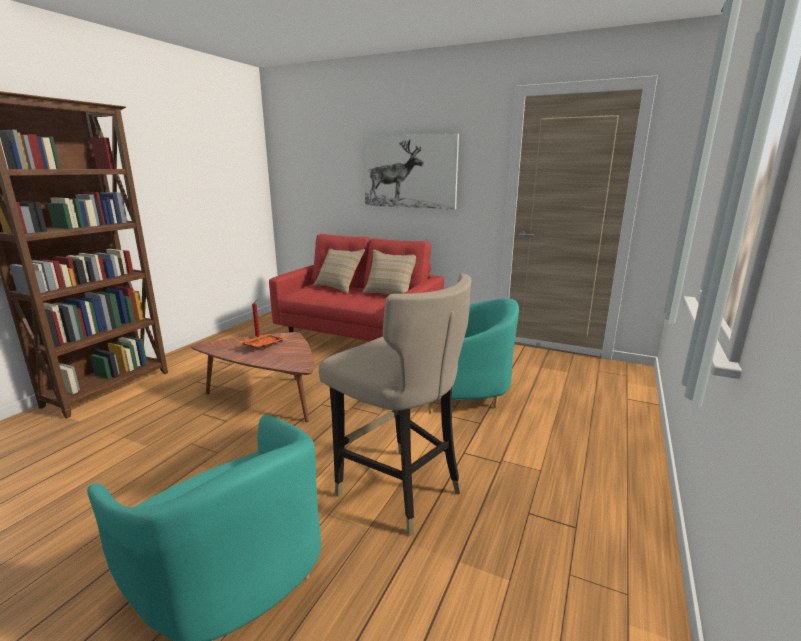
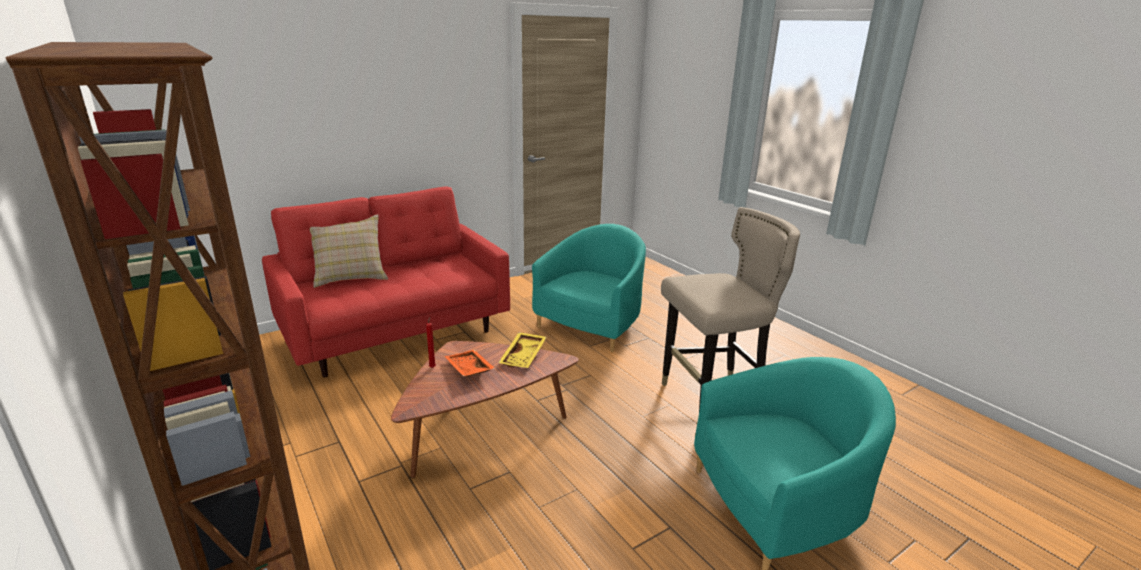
camera: 60 degrees left, 5 degrees up
(295, 355) = (524, 356): none -> yellow tray
(390, 293) = (430, 261): beige pillow -> none
(409, 172) = (397, 101): picture -> none

